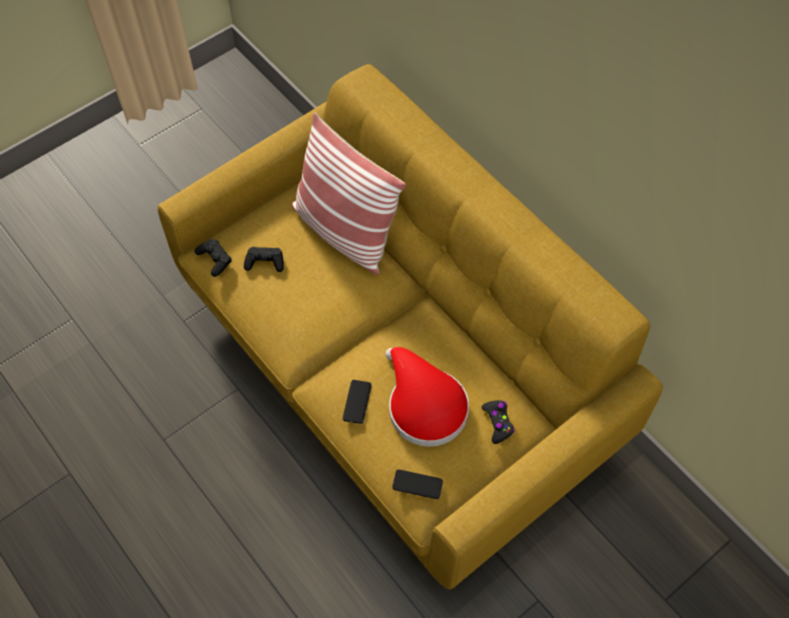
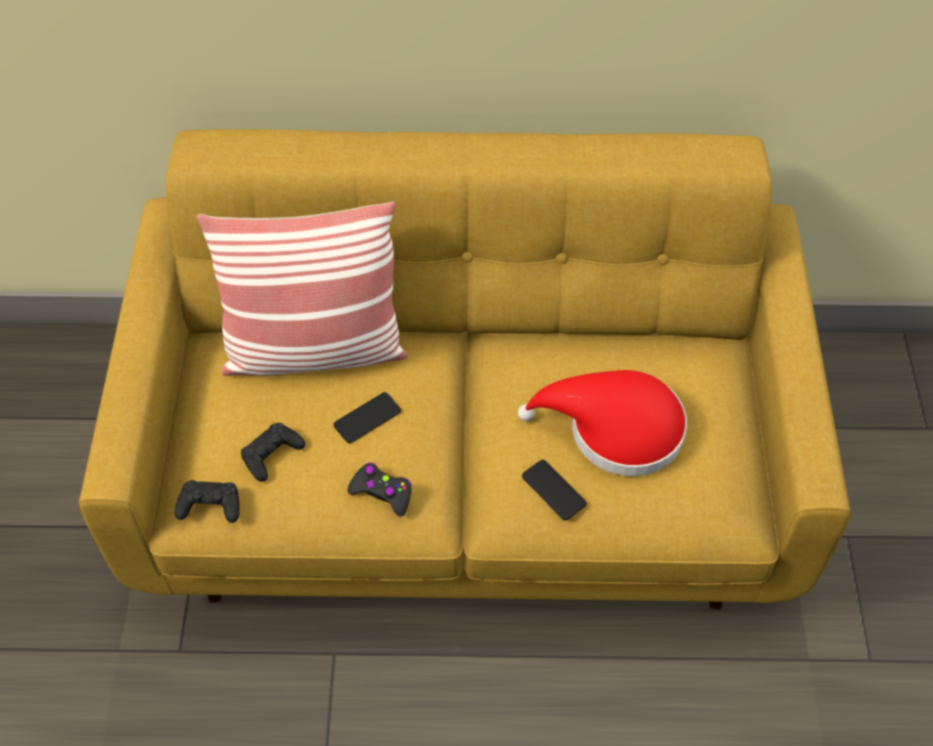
camera: 50 degrees left, 5 degrees down
(417, 484) = (710, 503): phone -> phone (367, 418)
(498, 423) = (697, 378): black game controller -> black game controller (382, 492)

